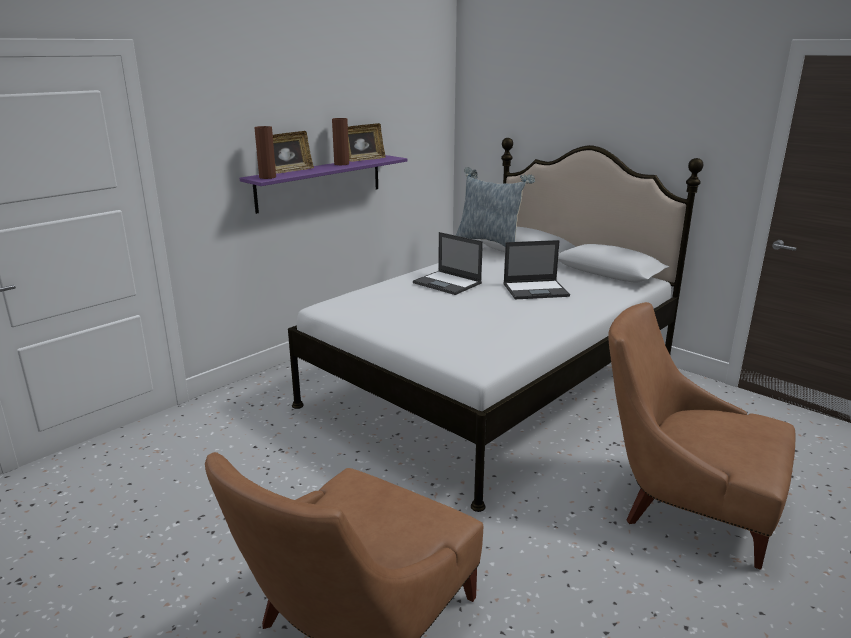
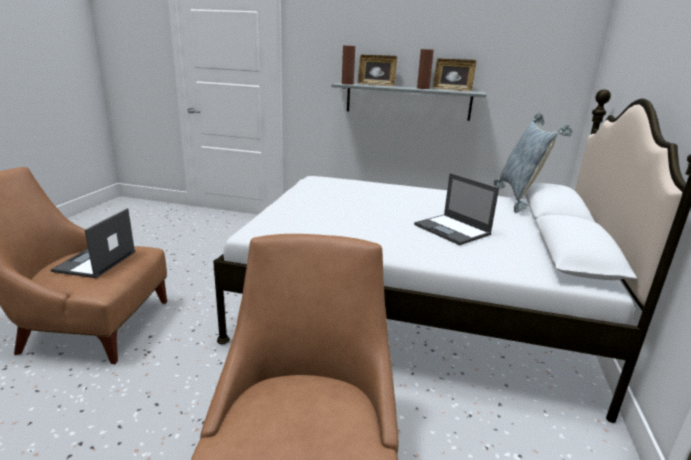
camera: 60 degrees right, 0 degrees up
(320, 182) = (407, 101): purple shelf -> grey shelf
(448, 283) = (411, 198): laptop -> laptop (95, 262)

